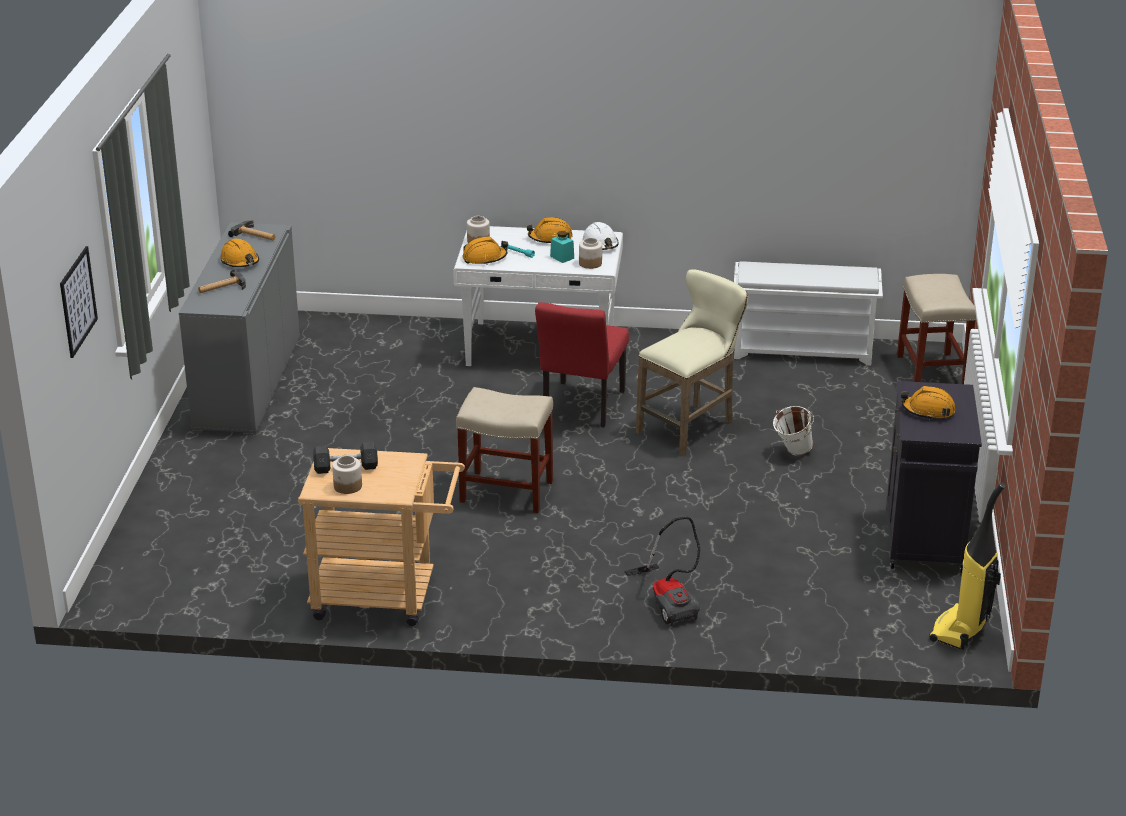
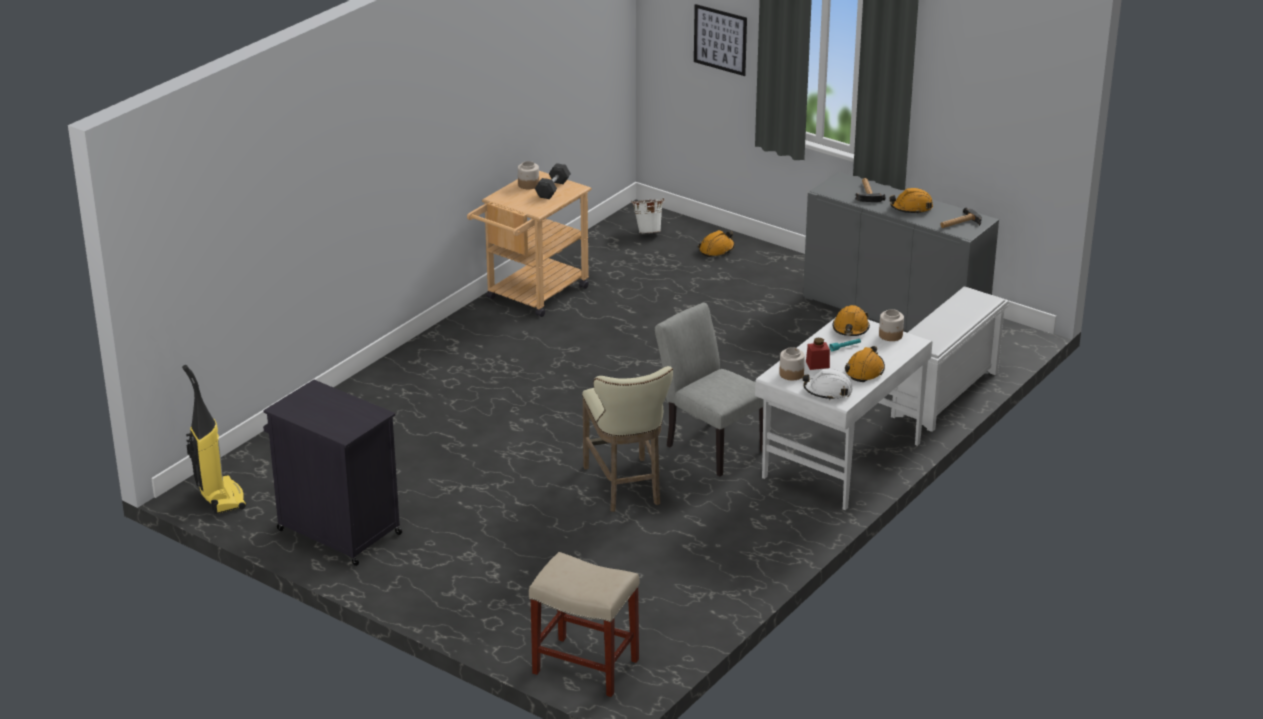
camera: 120 degrees right, 0 degrees up
(505, 491) = (615, 374): beige stool -> none
(562, 257) = (817, 364): turquoise jar -> red jar
(581, 408) = (710, 445): red chair -> grey chair
(670, 601) = (401, 394): vacuum cleaner -> none
(792, 453) = (530, 522): white bucket -> white bucket (648, 231)
(803, 350) = (703, 605): white shoe rack -> white shoe rack (945, 395)
(928, 411) = (335, 407): orange hard hat -> orange hard hat (717, 249)

